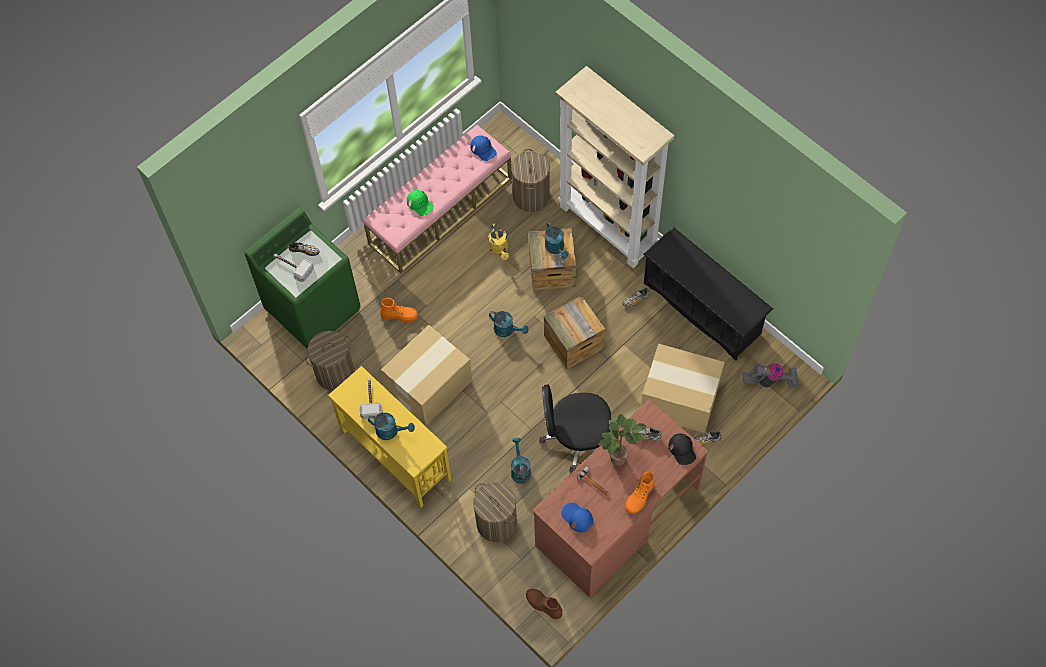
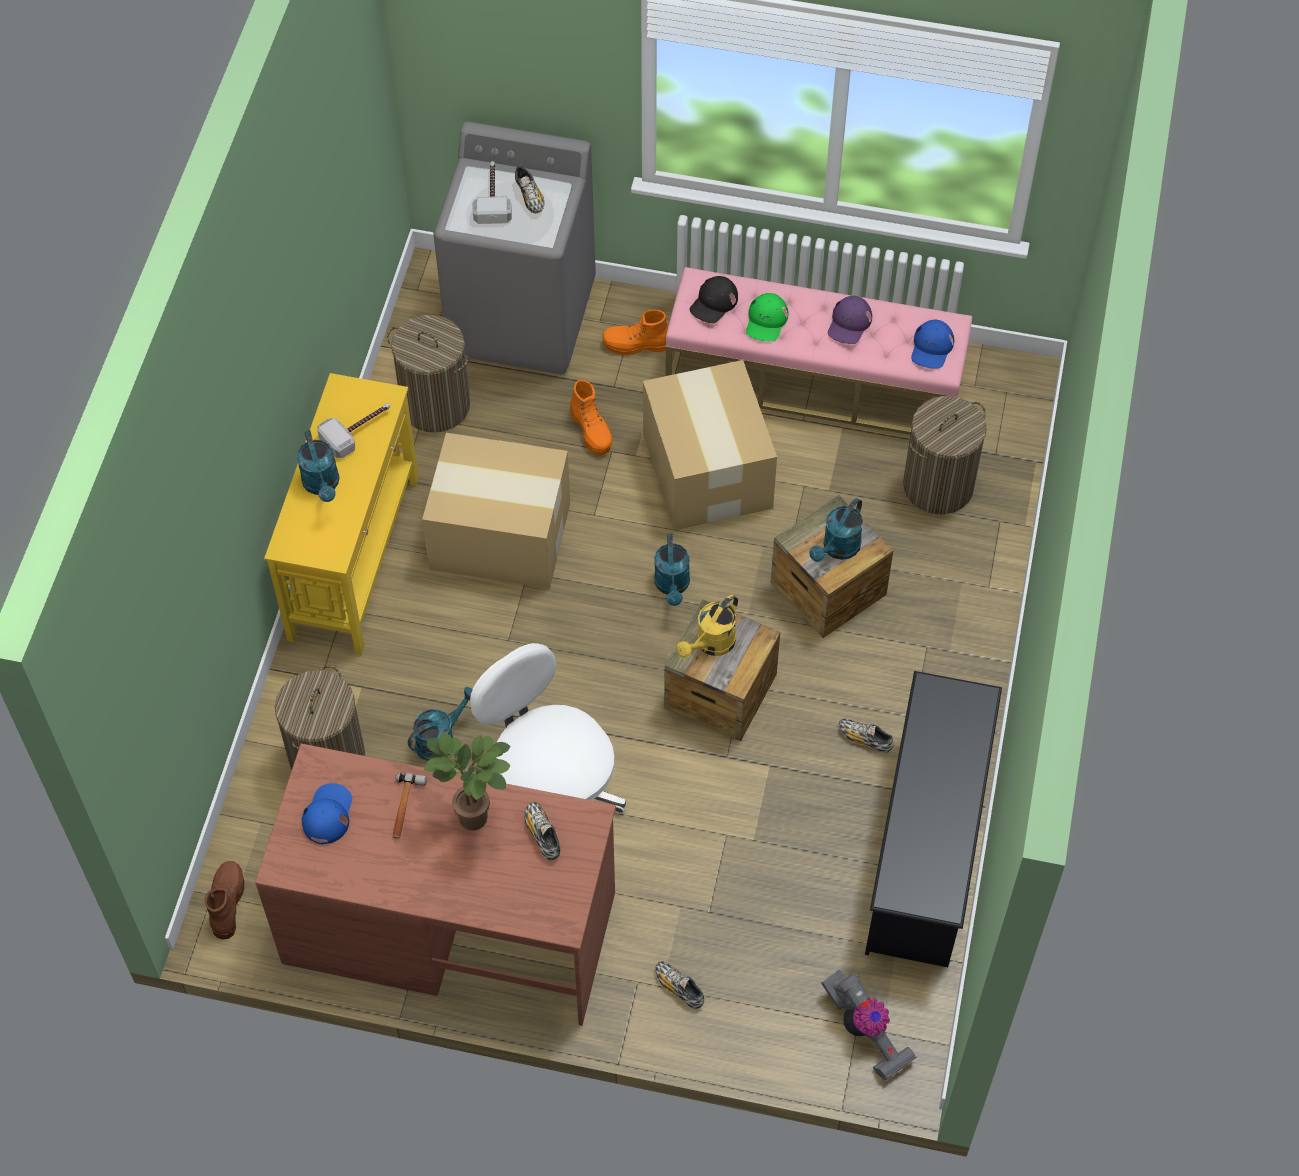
camera: 55 degrees right, 5 degrees down
(313, 309) = (522, 318): green washing machine -> grey washing machine
(446, 172) = (849, 323): none -> purple cap
(500, 249) = (808, 497): yellow watering can -> yellow watering can (711, 645)
(576, 438) = (550, 790): black office chair -> white office chair
(609, 226) = (971, 625): beige bookcase -> none
(639, 497) = (423, 887): orange boot -> orange boot (636, 345)
(680, 399) = (729, 907): cardboard box -> cardboard box (707, 472)
(682, 450) = (554, 906): black cap -> black cap (714, 303)

